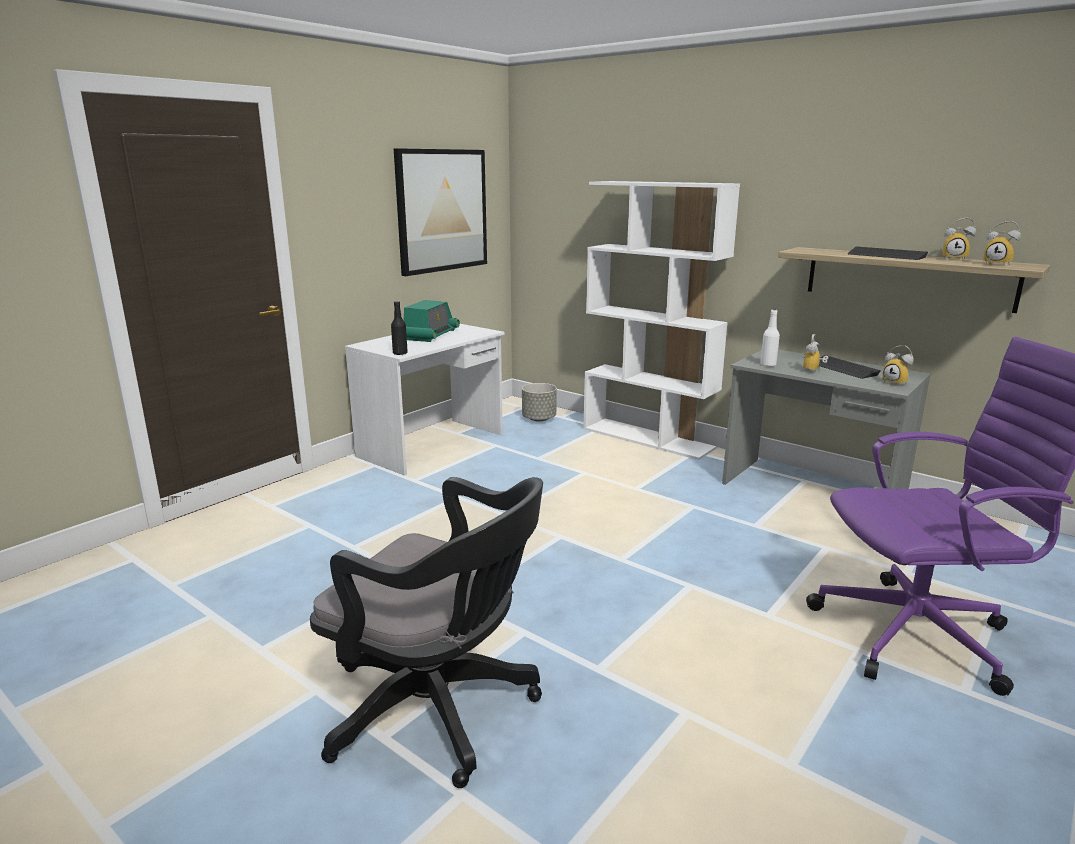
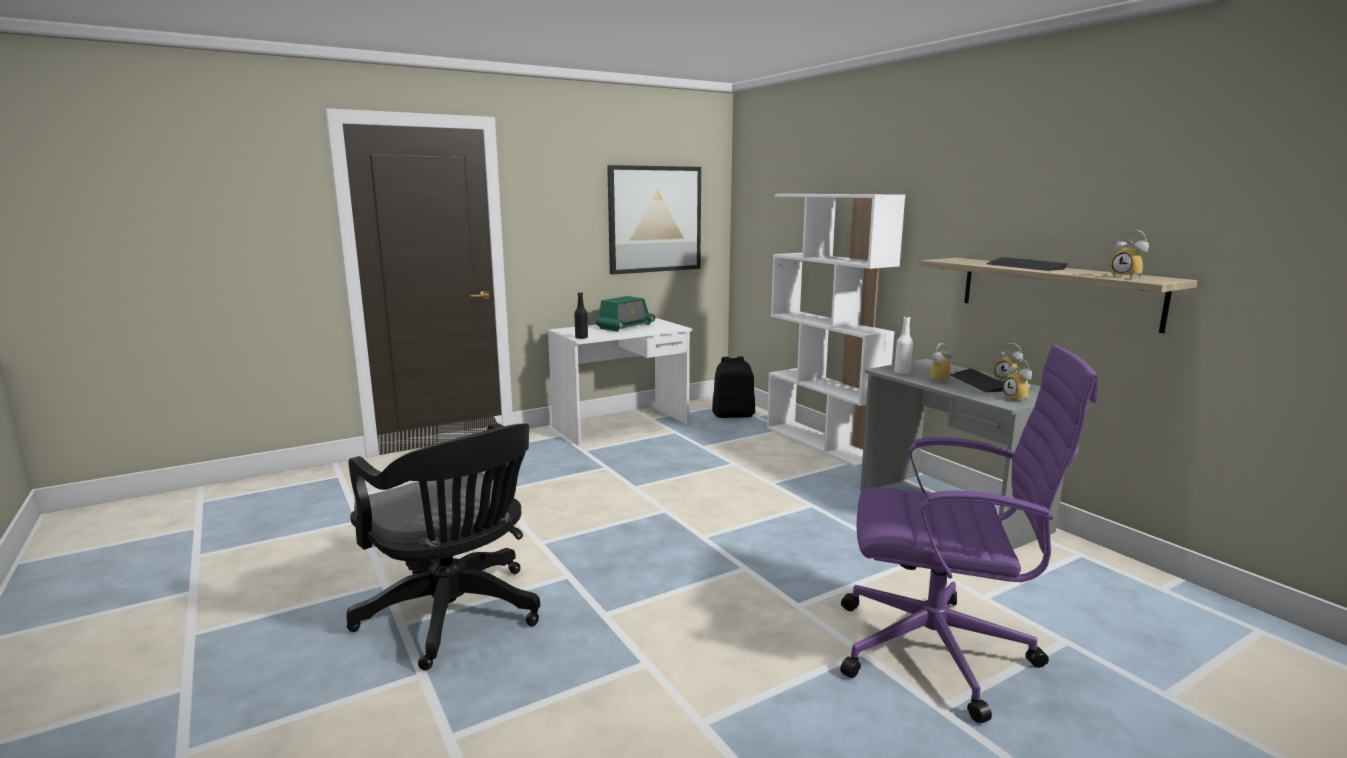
camera: 20 degrees right, 5 degrees down
(539, 419) = (733, 415): grey planter -> black backpack
(954, 259) = (1095, 271): alarm clock -> alarm clock (1007, 380)

